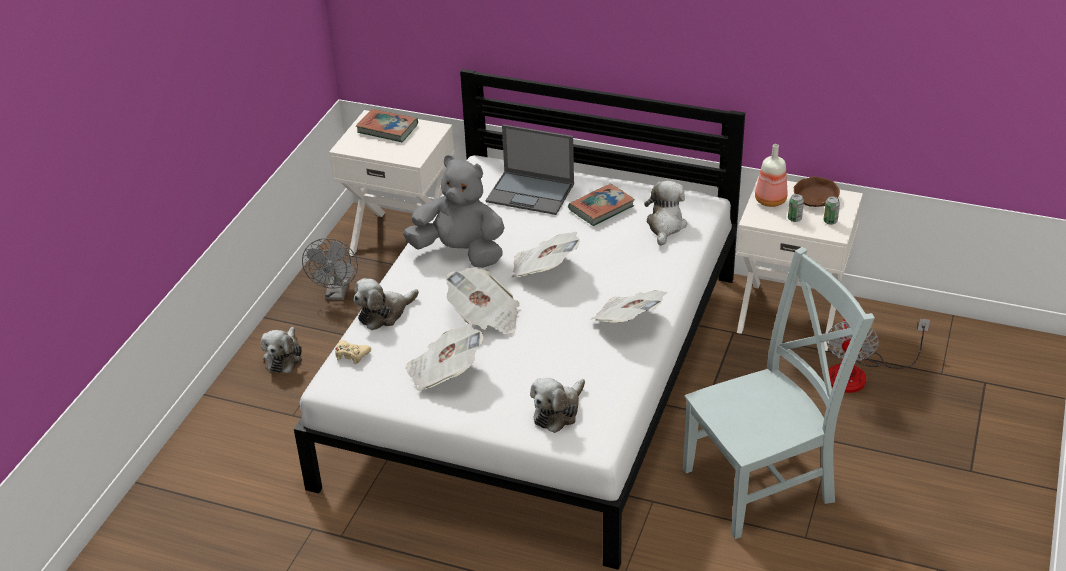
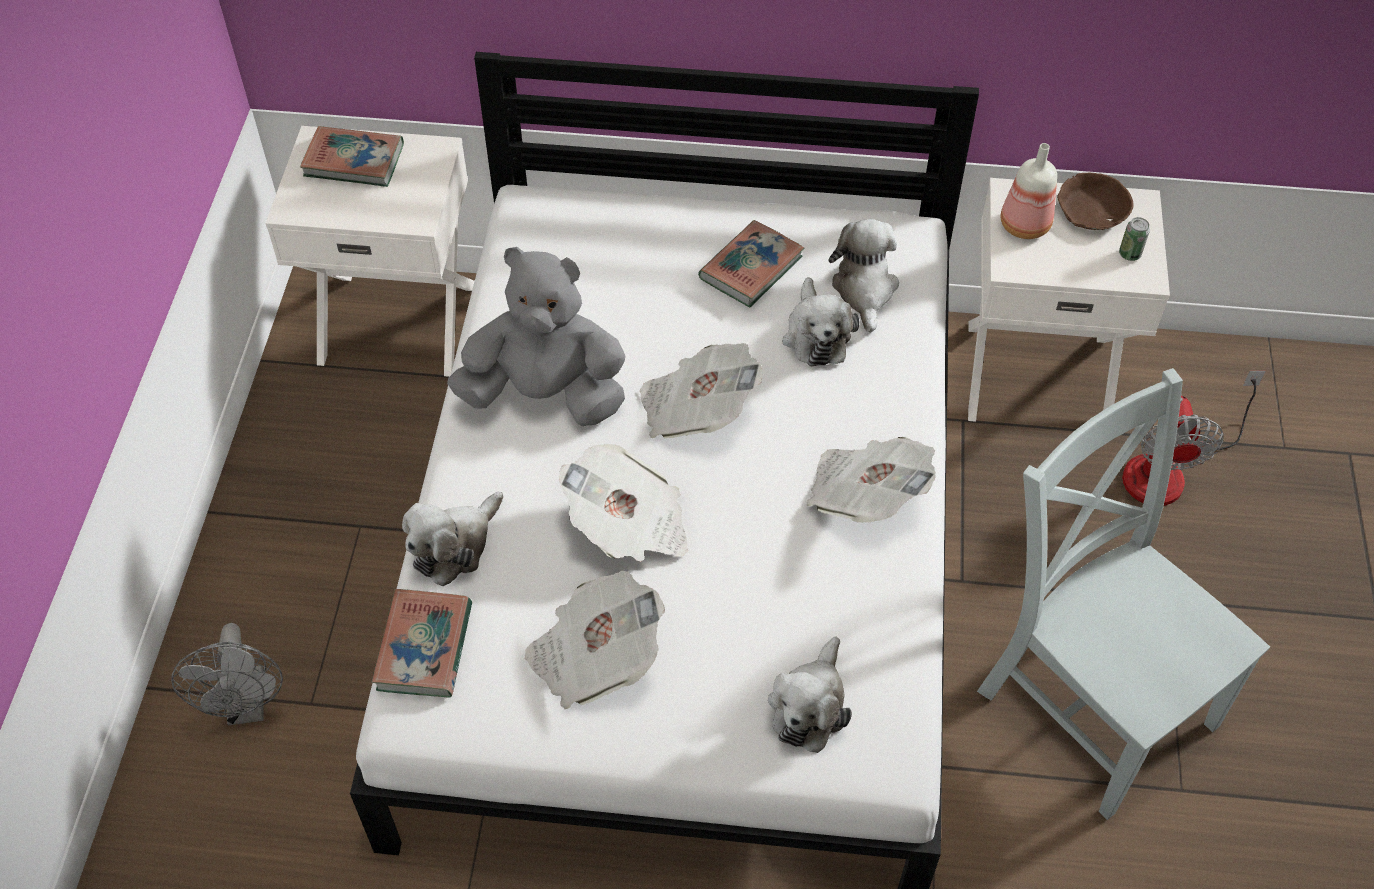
camera: 15 degrees left, 15 degrees up
(284, 357) = (264, 588): plush toy -> plush toy (816, 334)
(337, 294) = (318, 445): grey fan -> grey fan (247, 707)
(351, 355) = (424, 647): beige game controller -> book
(531, 193) = (627, 253): laptop -> none
(764, 483) = (1091, 699): grey chair -> grey chair turned 90 degrees counterclockwise
(794, 219) = (1073, 257): can -> none

